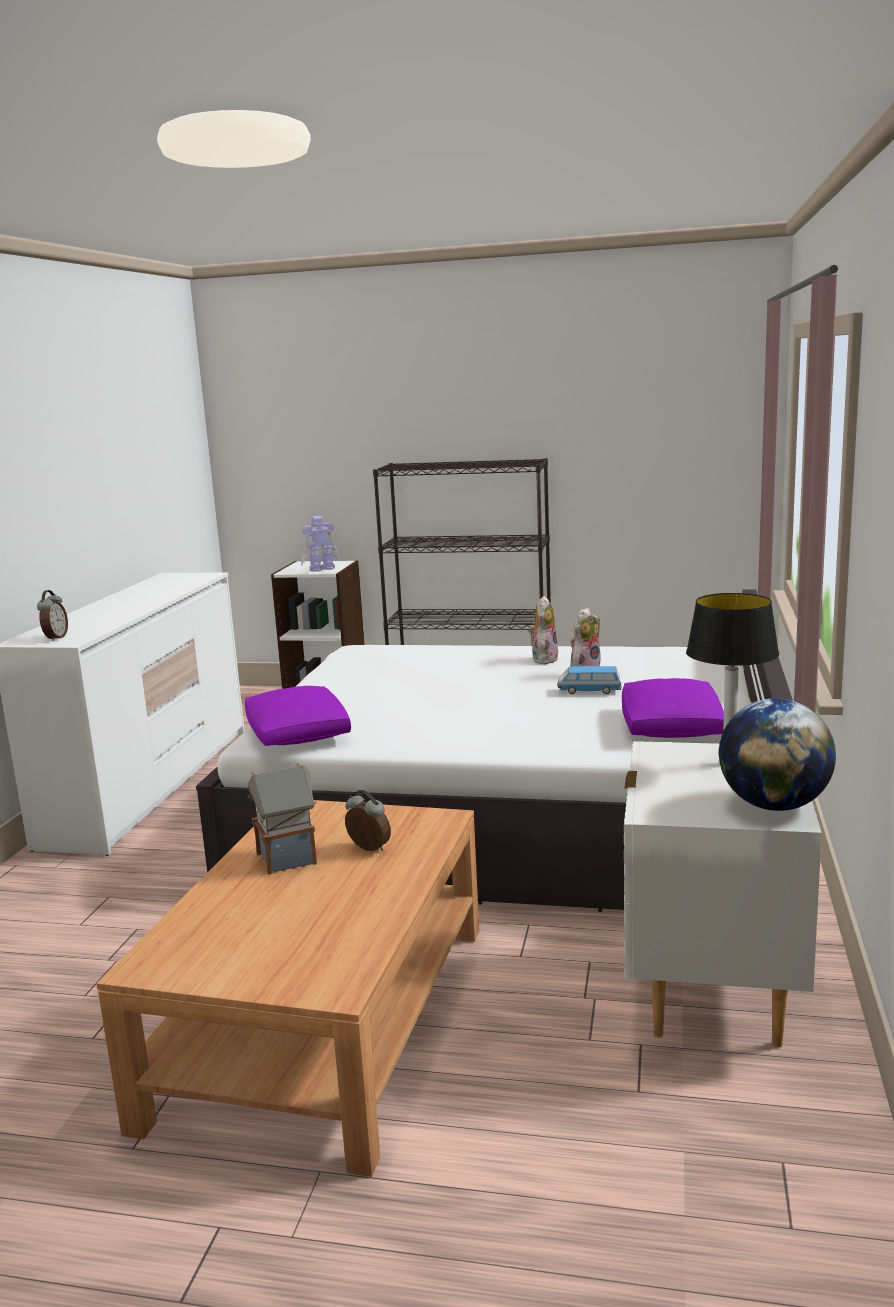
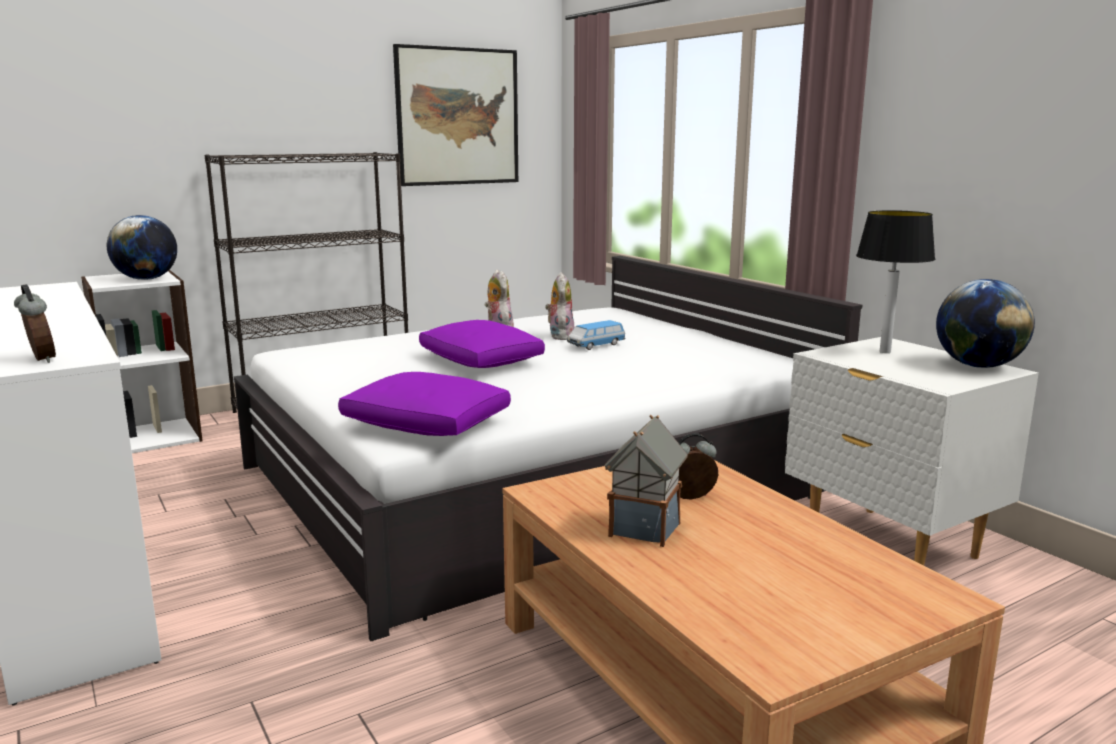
camera: 45 degrees left, 0 degrees up
(321, 569) = (146, 279): toy robot -> globe
(645, 418) = (457, 117): none -> picture
(671, 727) = (715, 355): purple pillow -> purple pillow (481, 361)

